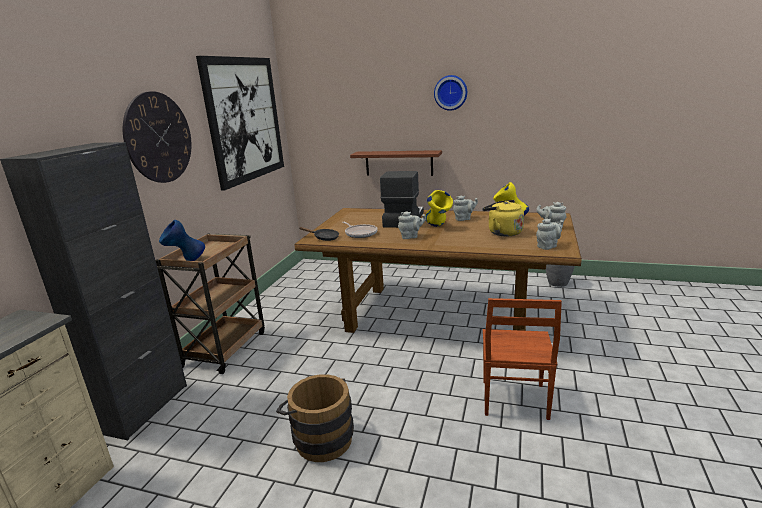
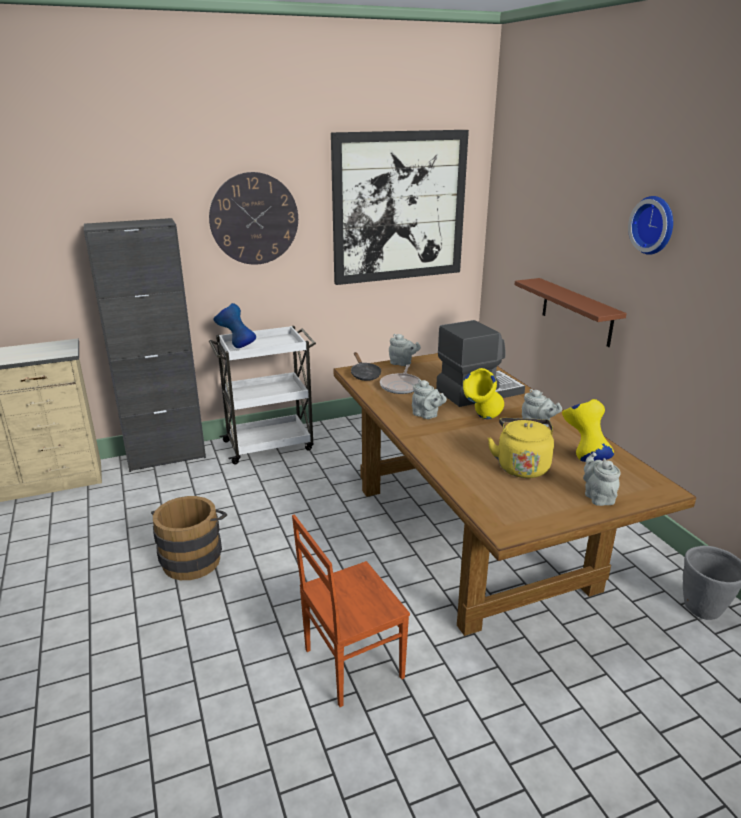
camera: 50 degrees right, 5 degrees up
(225, 348) = (270, 445): brown cart -> white cart
(548, 246) = (511, 513): grey teapot -> grey teapot (402, 363)

